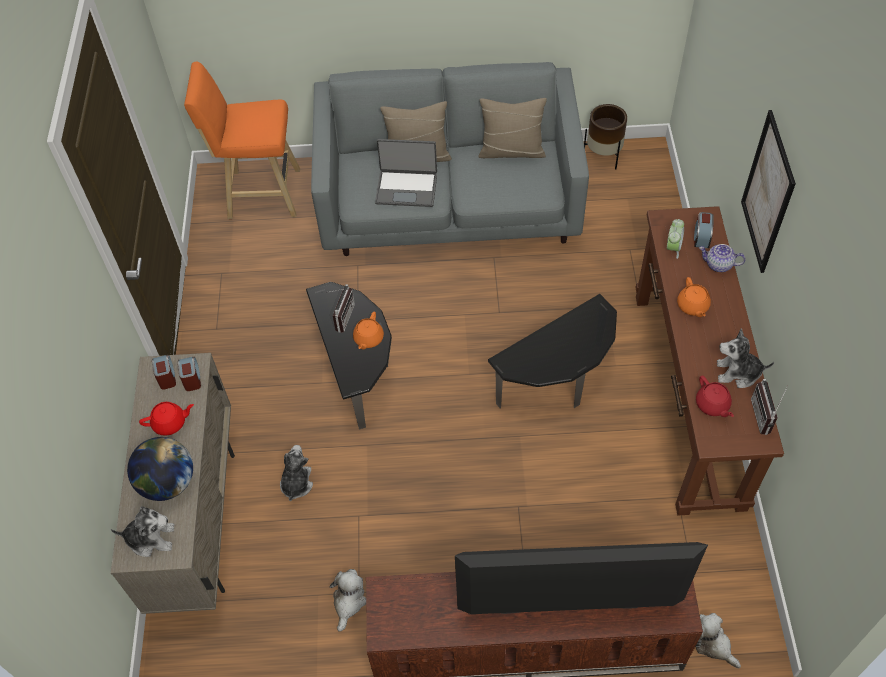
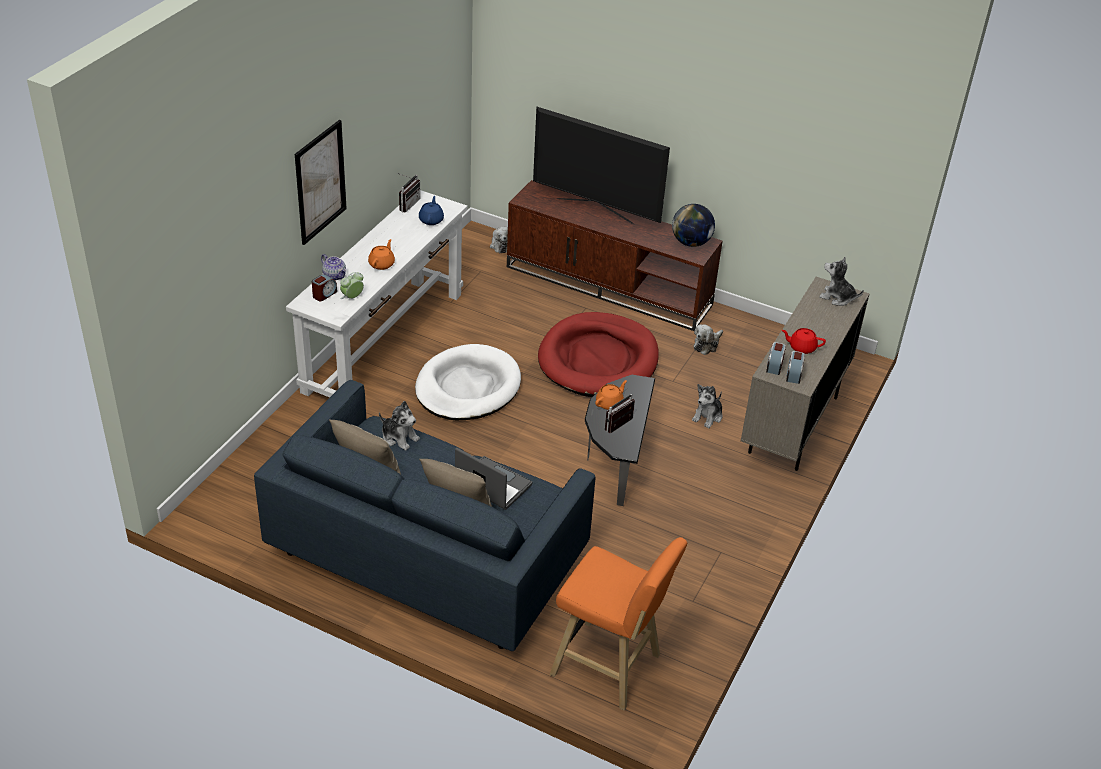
camera: 155 degrees left, 15 degrees down
(168, 483) = (815, 318): globe -> globe (691, 242)
(449, 205) = (429, 558): grey sofa -> blue sofa
(456, 501) = (598, 360): none -> red dog bed
(558, 385) = (467, 387): side table -> white dog bed
(603, 156) = (240, 531): brown planter -> none
(687, 397) = (384, 342): brown console table -> white console table
(712, 405) = (431, 220): red teapot -> blue teapot
(738, 373) = (397, 225): plush toy -> plush toy (399, 437)

